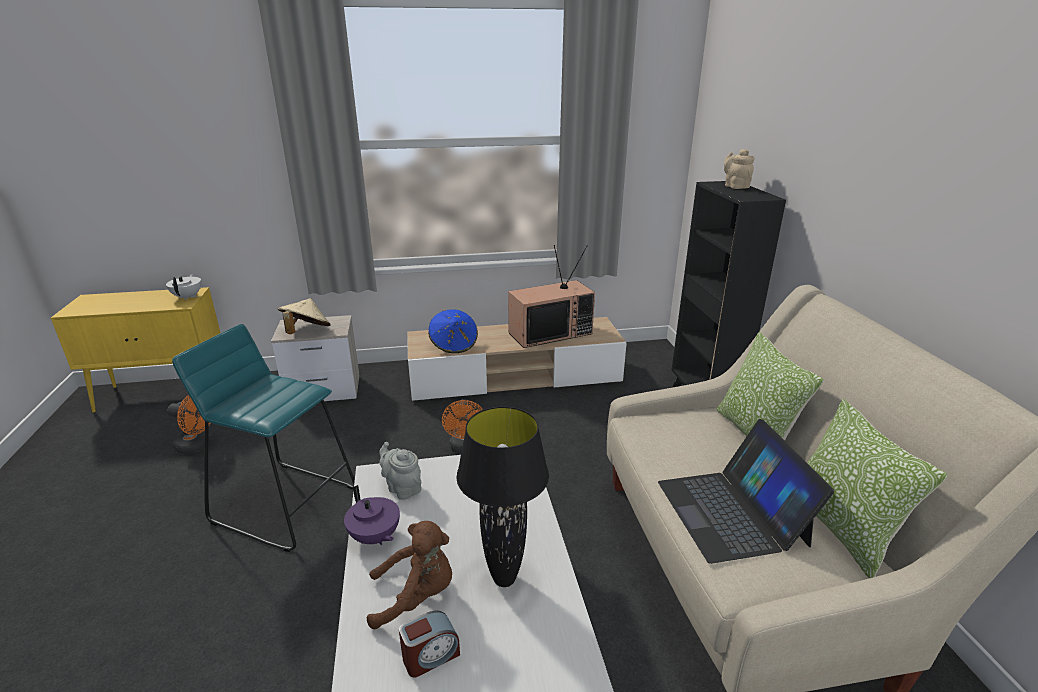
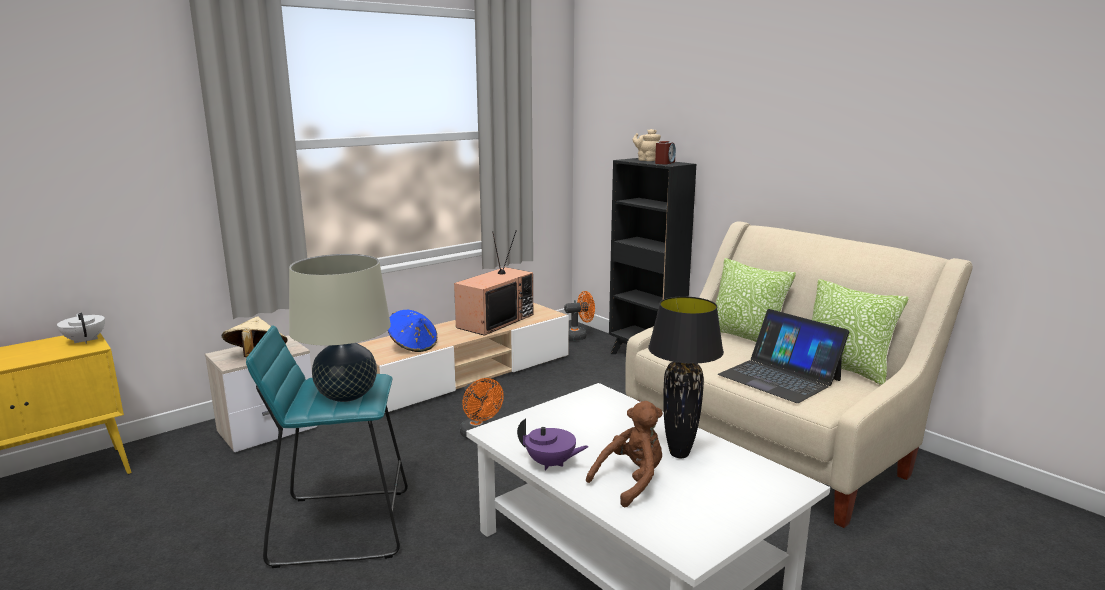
camera: 30 degrees left, 10 degrees down
(198, 446) = (161, 515): orange fan -> orange fan (578, 336)
(266, 404) = (347, 395): none -> beige table lamp
(402, 488) = (529, 432): grey teapot -> none
(430, 656) = (685, 505): alarm clock -> alarm clock (664, 163)

